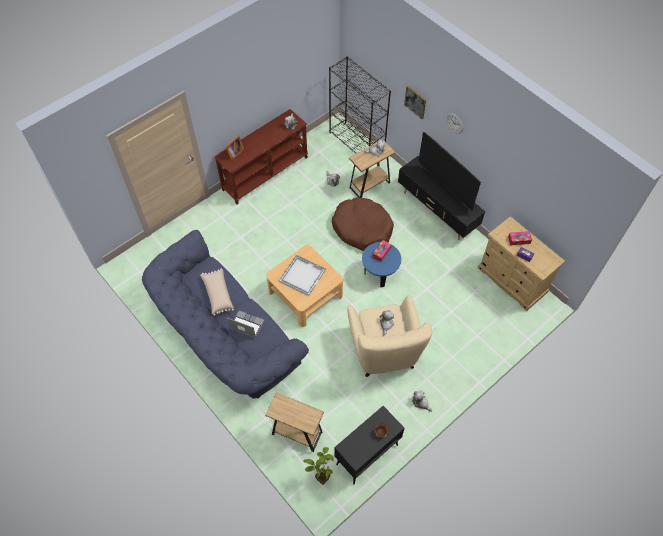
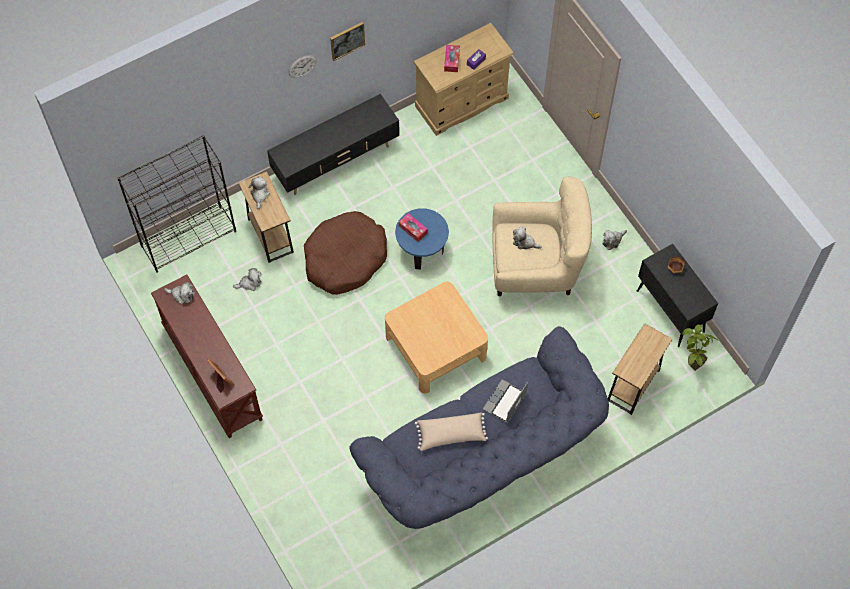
camera: 80 degrees left, 5 degrees up
(302, 275) = (433, 329): white tray -> none
(415, 102) = (239, 107): picture -> picture (347, 40)
(444, 188) = (332, 130): television -> none

